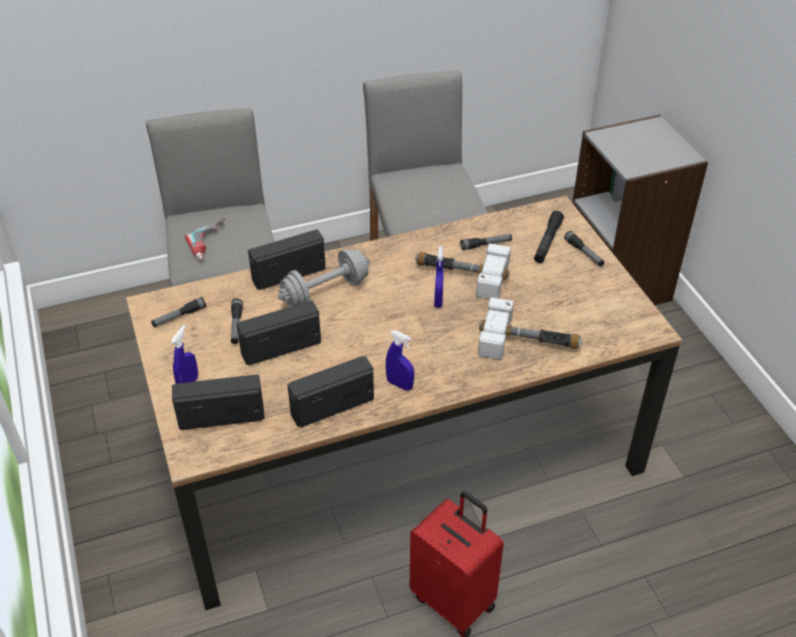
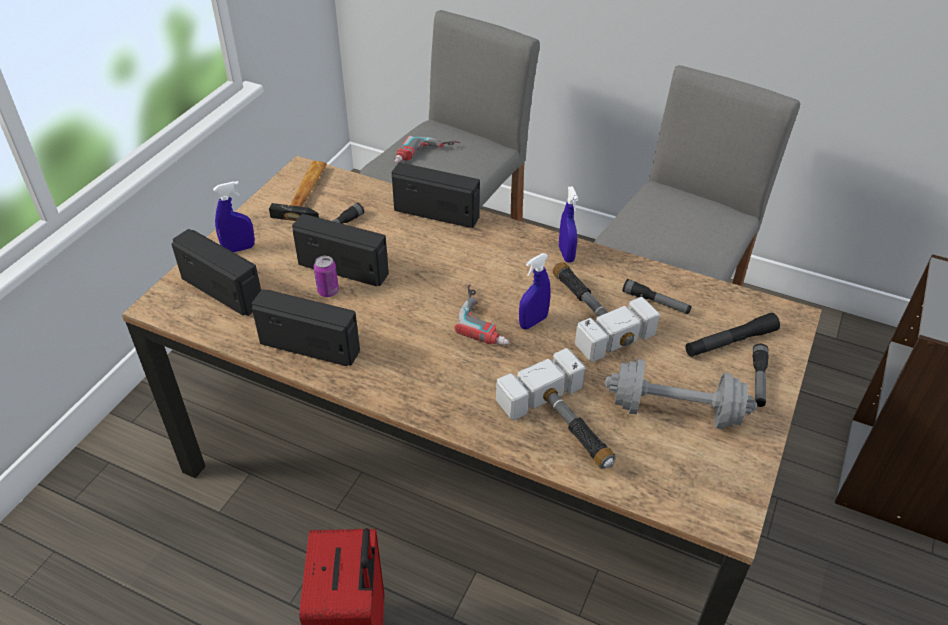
camera: 45 degrees right, 0 degrees up
(179, 317) = (308, 193): flashlight -> hammer
(293, 368) = (328, 291): none -> can
(325, 292) = (444, 247): grey dumbbell -> grey dumbbell (675, 411)
(399, 384) = (389, 371): blue spray bottle -> blue spray bottle (566, 254)
(412, 317) = (487, 319): none -> power drill

